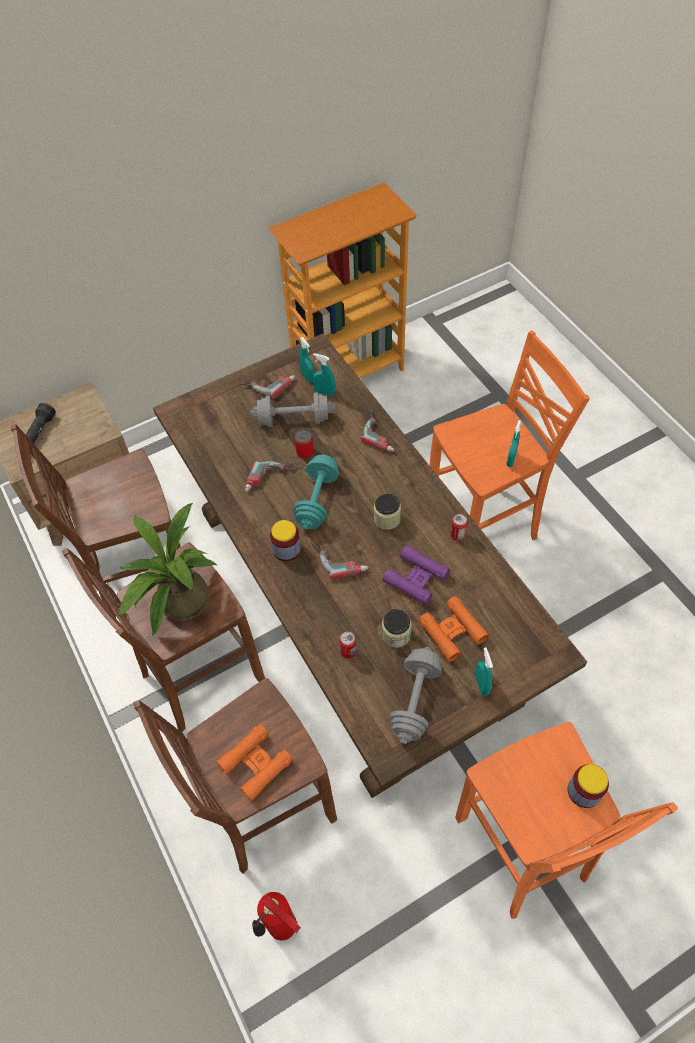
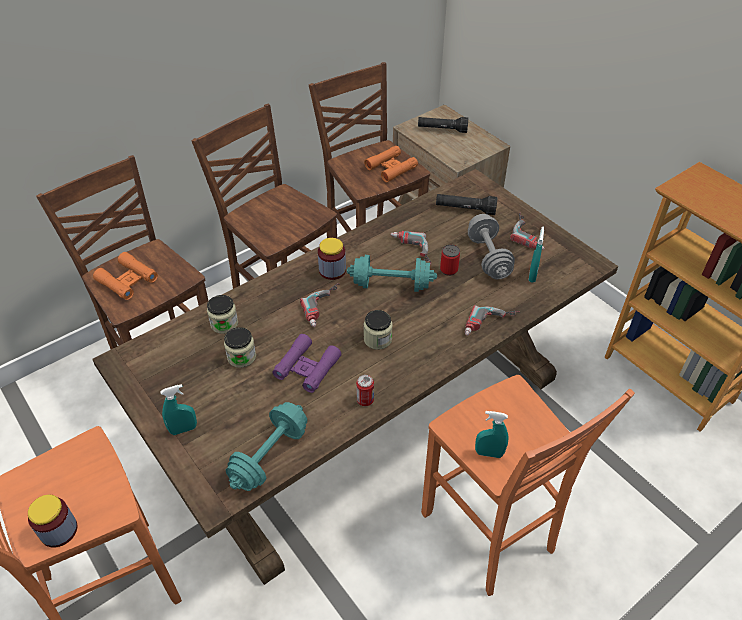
camera: 80 degrees right, 10 degrees down
(178, 604) = (275, 217): potted plant -> none
(219, 426) = (465, 209): none -> black flashlight
(282, 929) = (70, 398): fire extinguisher -> none
(308, 377) = (549, 261): turquoise spray bottle -> none
(348, 651) = (224, 323): can -> jar
(415, 701) = (170, 376): grey dumbbell -> none
(452, 631) = (245, 401): orange binoculars -> orange binoculars (391, 168)
(513, 612) = (269, 456): none -> turquoise dumbbell

